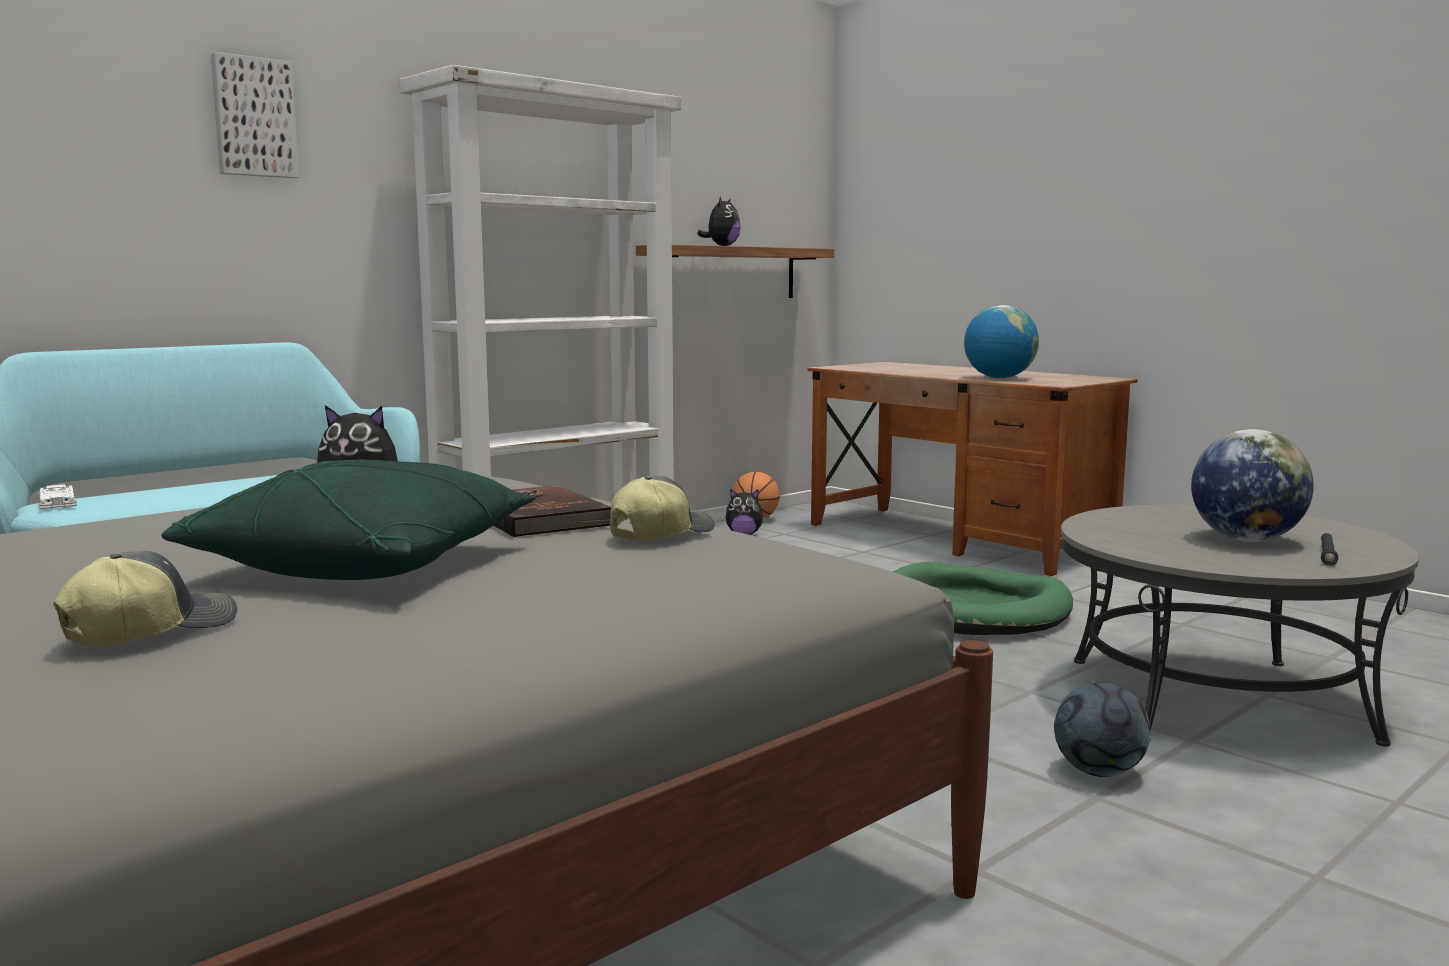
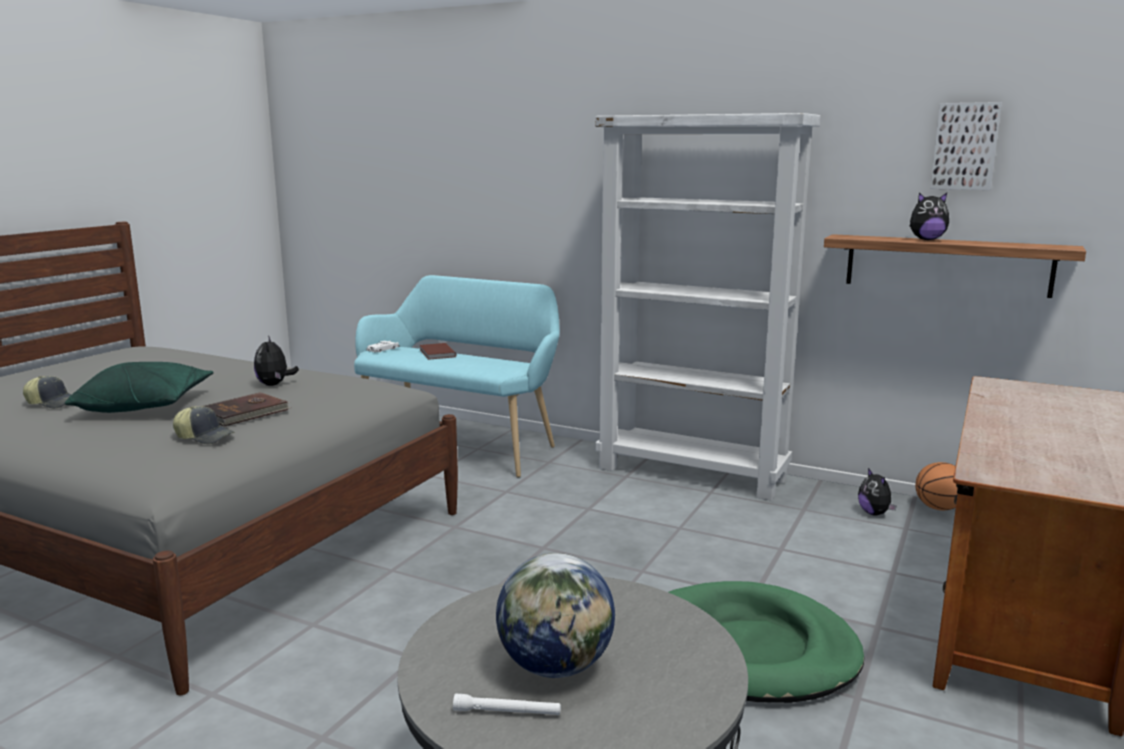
camera: 70 degrees right, 5 degrees up
(179, 485) = (436, 353): none -> brown book
(253, 117) = (543, 151): picture -> picture (965, 146)
(999, 378) = (1008, 446): globe -> none
(1099, 772) = (368, 738): football -> none
(1327, 555) = (507, 712): black flashlight -> white flashlight

